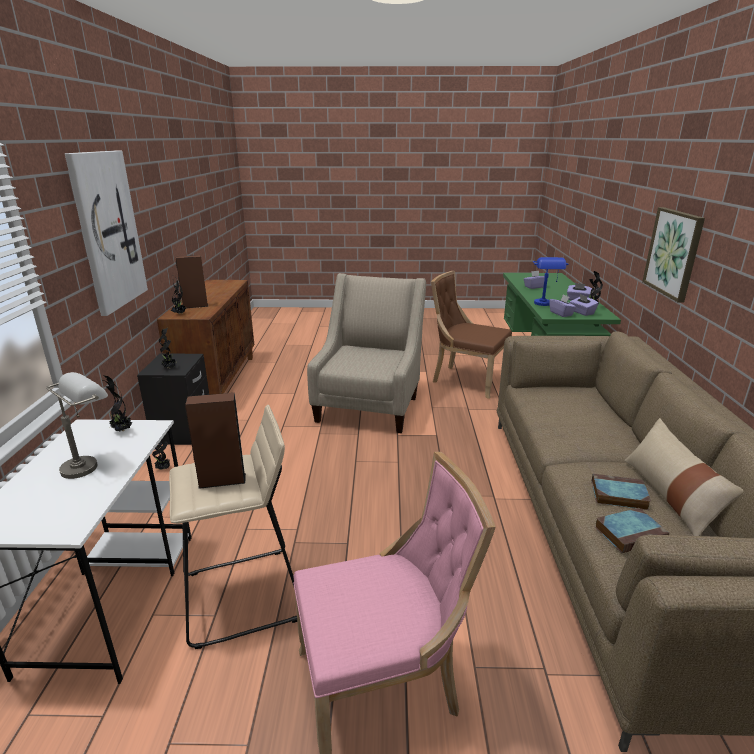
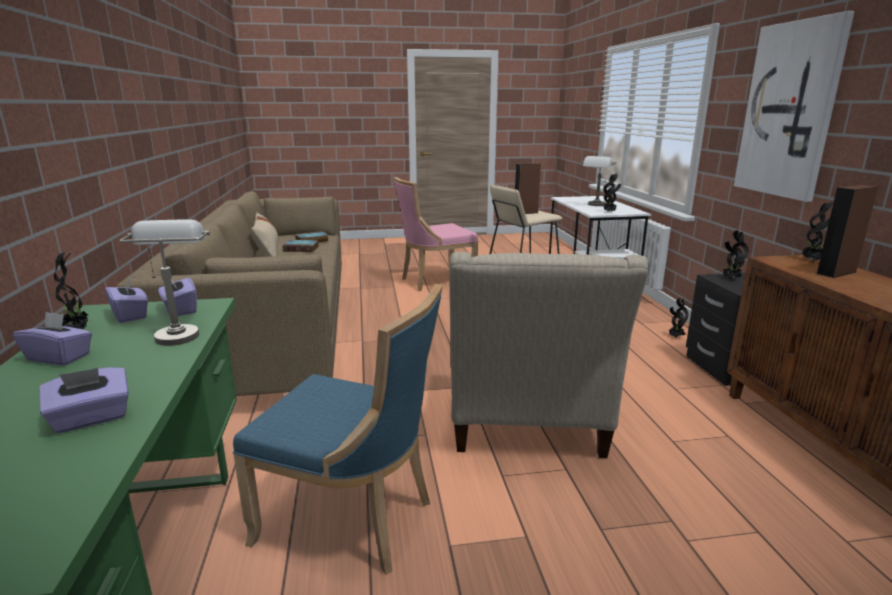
camera: 170 degrees right, 5 degrees down
(466, 380) = (353, 519): brown chair -> blue chair
(544, 305) = (180, 331): blue table lamp -> grey table lamp
(673, 253) = (92, 145): picture -> none

